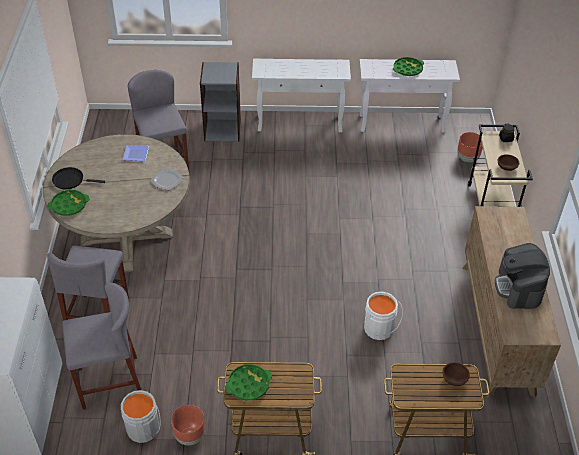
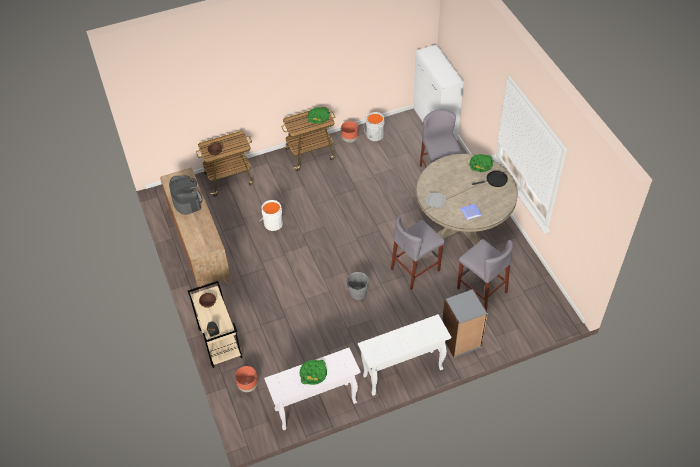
camera: 160 degrees right, 5 degrees up
(110, 382) = (407, 148): grey stool -> grey stool (415, 270)
(305, 205) = (358, 293): none -> grey bucket

